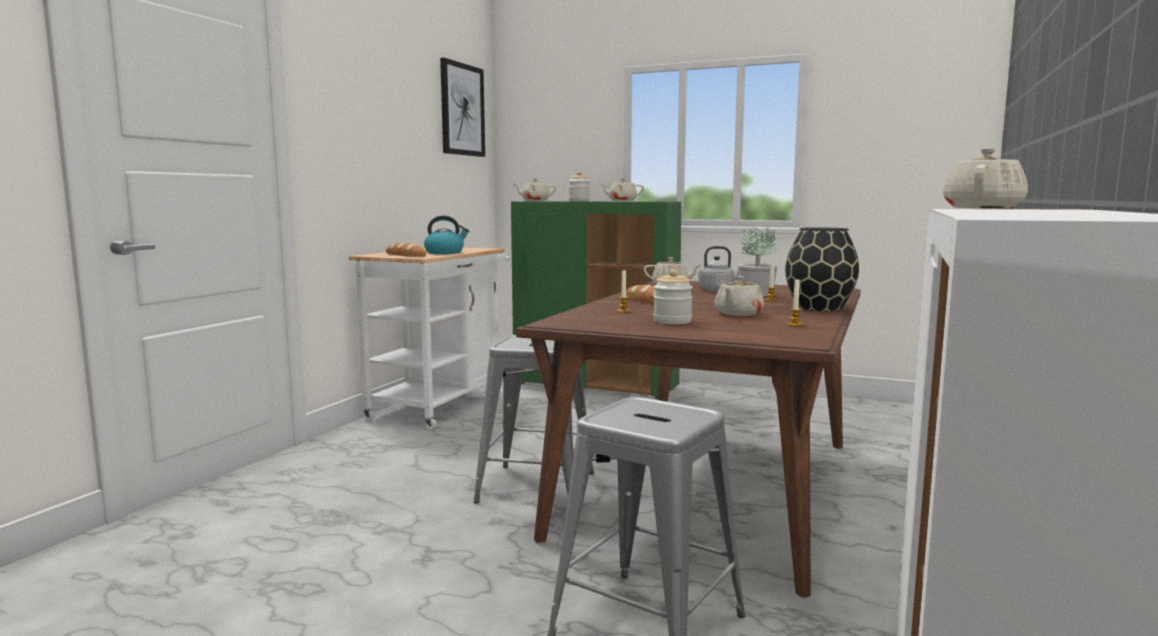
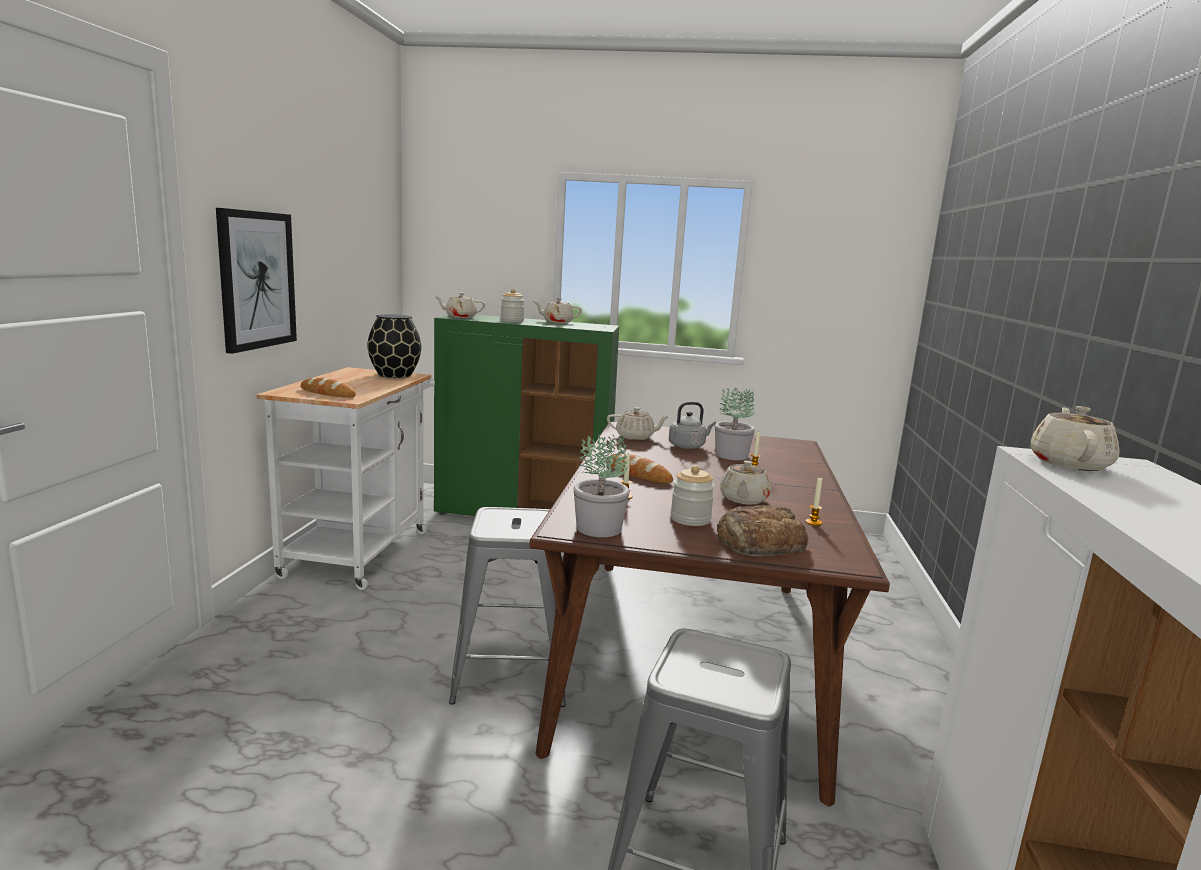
camera: 15 degrees left, 5 degrees up
(445, 253) = (371, 386): kettle -> none
(462, 110) = (372, 205): picture -> picture (256, 280)
(581, 324) = (599, 528): none -> potted plant
(725, 332) = (759, 542): none -> bread
(818, 307) = (809, 483): black vase -> black vase (394, 374)

